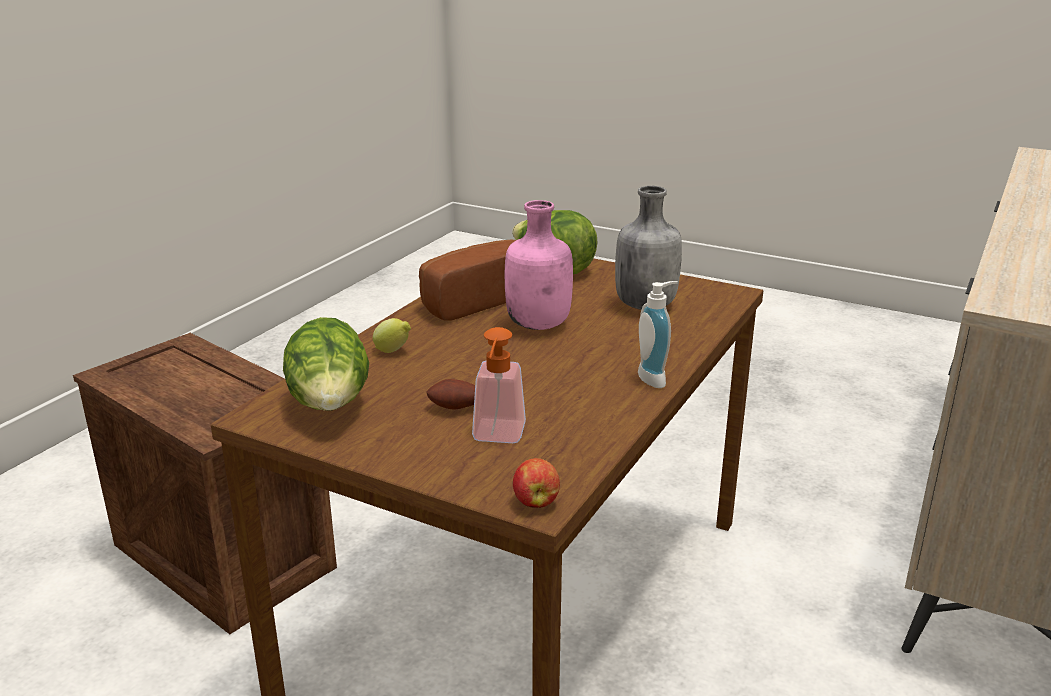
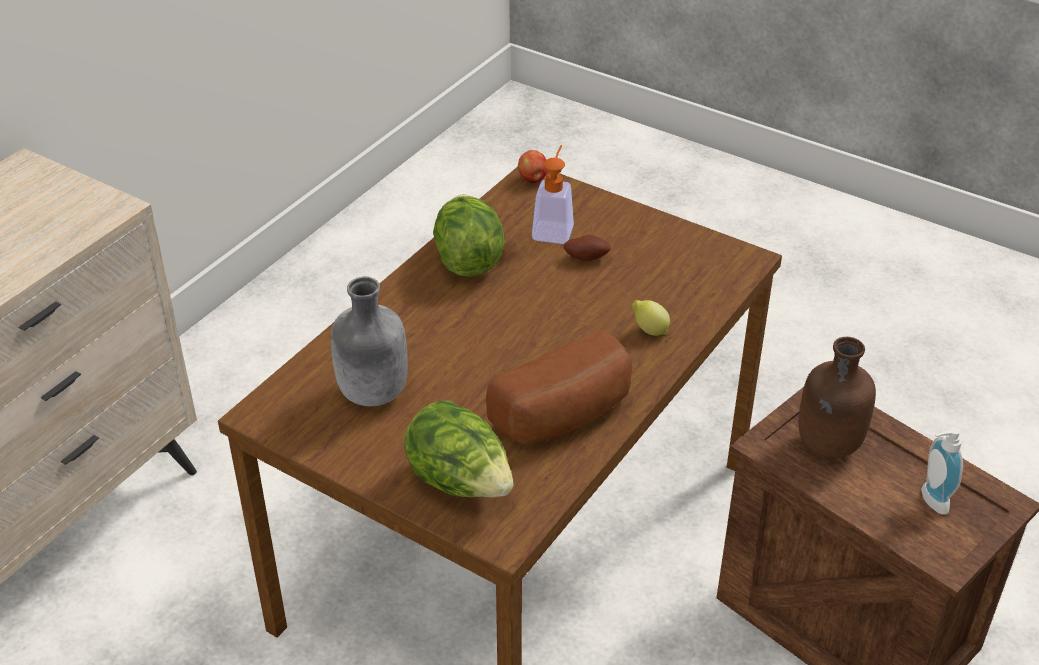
camera: 175 degrees left, 15 degrees up
(232, 401) = (827, 444): none -> brown bottle
(331, 407) = (689, 264): lettuce -> lettuce (468, 259)
(540, 324) = (499, 364): pink bottle -> none
(656, 378) = (409, 281): soap dispenser -> soap dispenser (930, 501)

